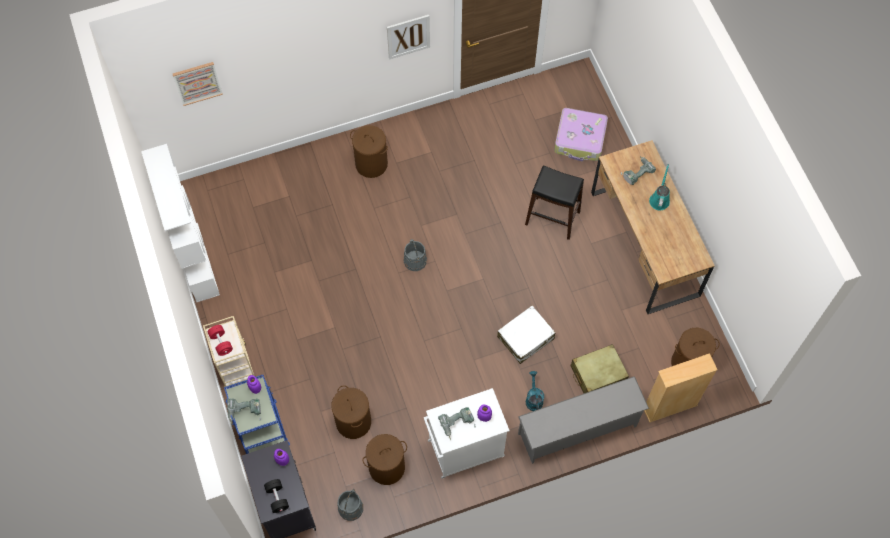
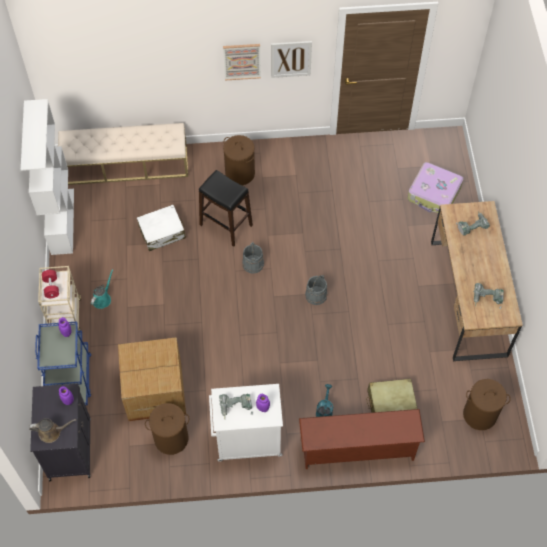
camera: 15 degrees right, 5 degrees down
(197, 83) = (91, 55): picture -> picture (242, 61)
(244, 412) = (50, 351): power drill -> power drill (486, 299)
(246, 182) = (126, 165): none -> beige bench
(277, 498) = (52, 432): black dumbbell -> brown watering can
(350, 508) = (127, 467): grey bucket -> grey bucket (316, 295)
(353, 421) = (154, 390): brown laundry basket -> cardboard box
(526, 338) = (333, 355): white suitcase -> white suitcase (162, 232)
(552, 218) = (388, 256): black stool -> black stool (225, 225)
(578, 431) = (357, 450): grey shoe rack -> brown shoe rack
(659, 199) = (486, 254): turquoise watering can -> turquoise watering can (103, 298)
(670, 406) = (451, 450): beige bookcase -> none

